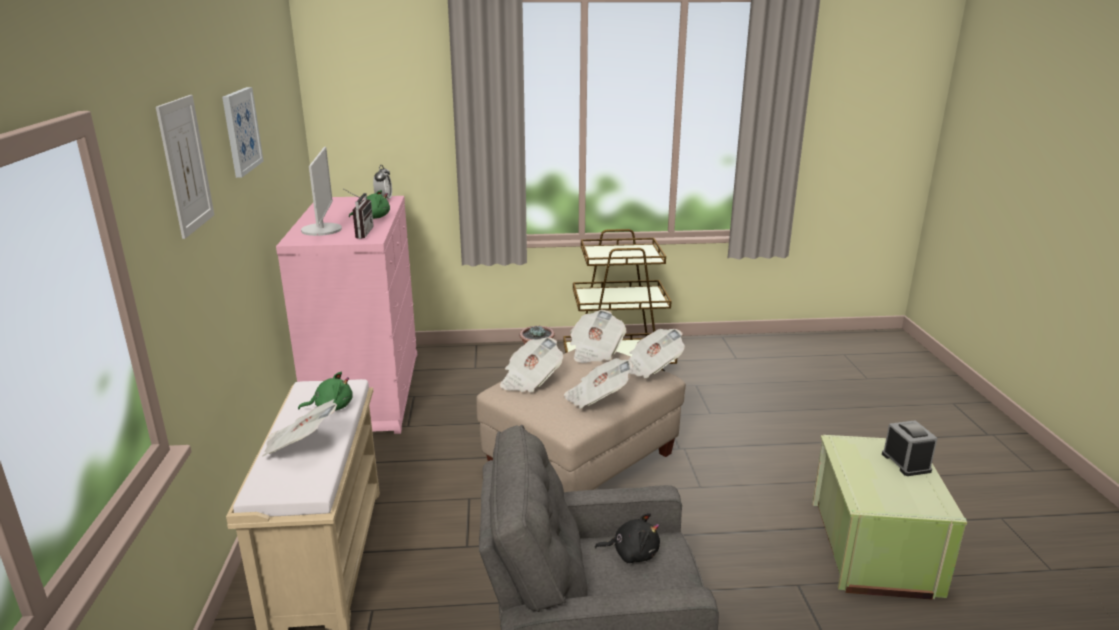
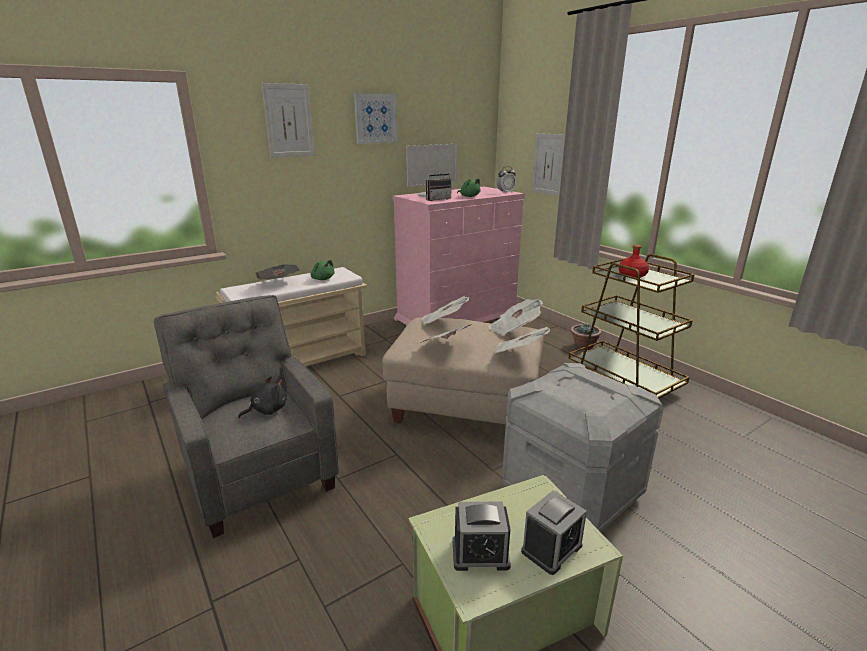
camera: 60 degrees right, 0 degrees up
(418, 152) = (548, 164): none -> picture
(615, 255) = (632, 275): none -> red bottle
(632, 553) = (267, 410): black plush toy -> black plush toy turned 105 degrees counterclockwise
(753, 459) = (572, 490): none -> grey storage box
(903, 493) = (480, 554): none -> alarm clock

